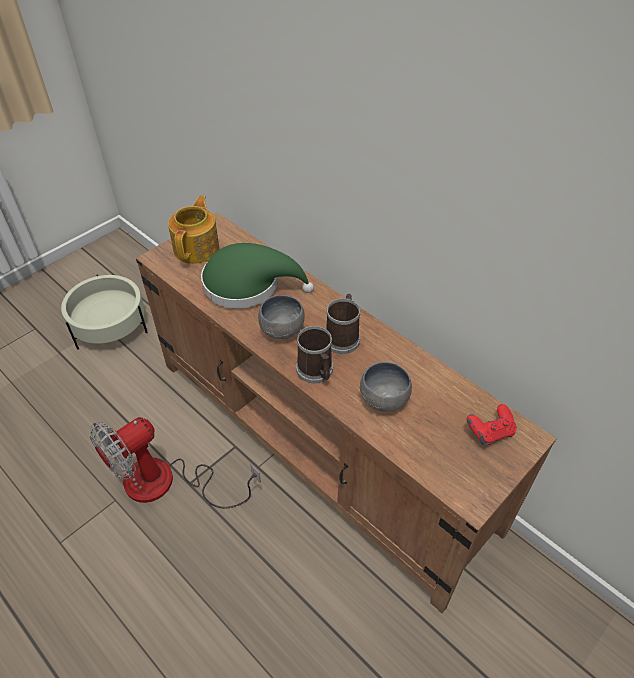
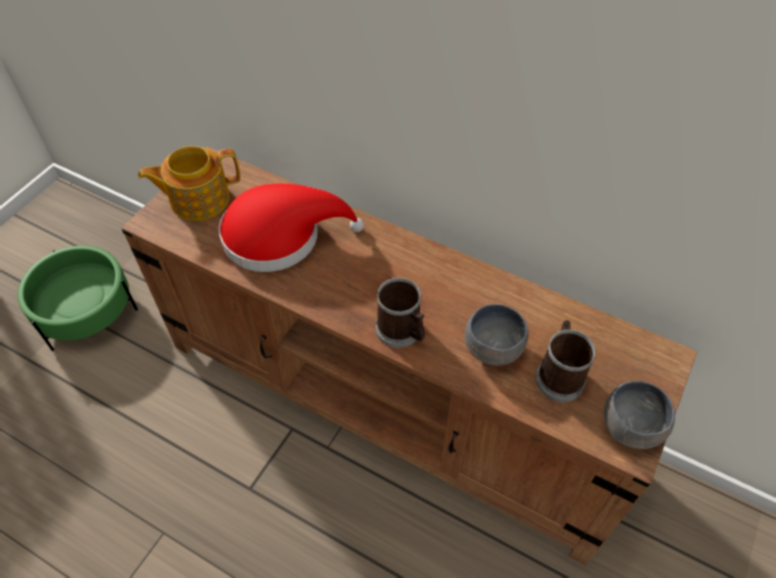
camera: 15 degrees left, 5 degrees up
(110, 327) = (87, 312): beige planter -> green planter
(166, 483) = (222, 495): fan -> none
(197, 248) = (198, 199): teapot -> teapot turned 105 degrees counterclockwise
(248, 285) = (280, 236): green hat -> red hat
(283, 329) = (342, 285): grey bowl -> grey bowl (630, 425)
(343, 337) = (418, 280): mug -> mug (559, 374)
(489, 432) = (624, 361): red game controller -> none

